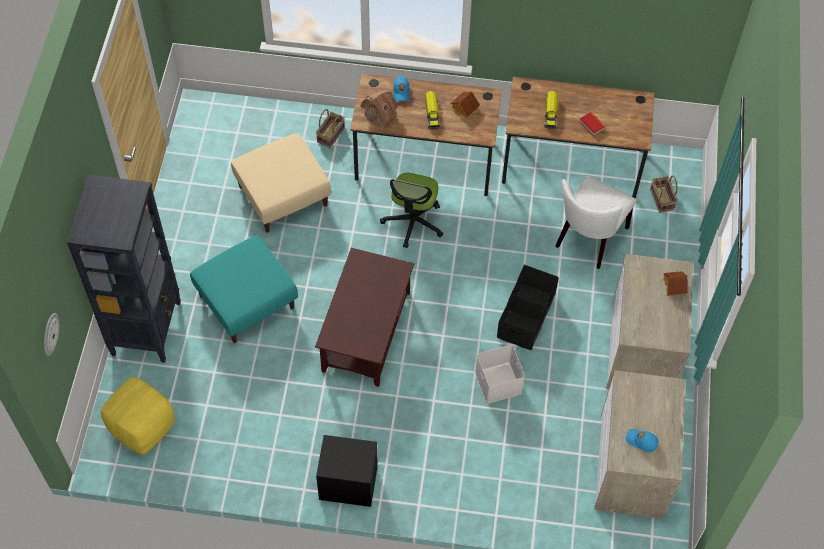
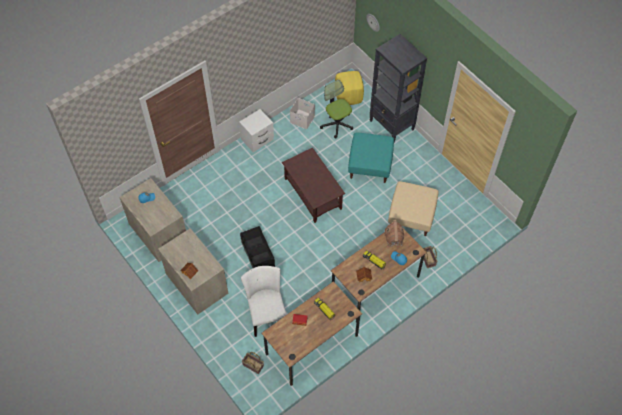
camera: 135 degrees right, 0 degrees up
(348, 482) = (258, 140): black nightstand -> white nightstand
(413, 222) = (347, 253): office chair -> office chair (337, 124)
(499, 383) = (240, 219): white storage box -> white storage box (301, 119)

